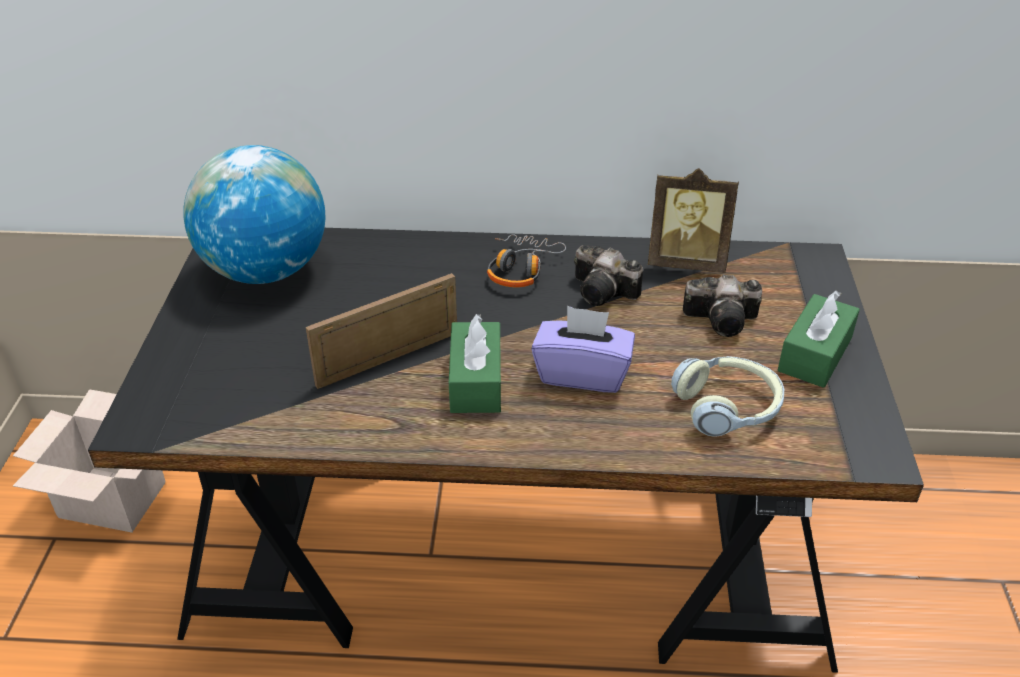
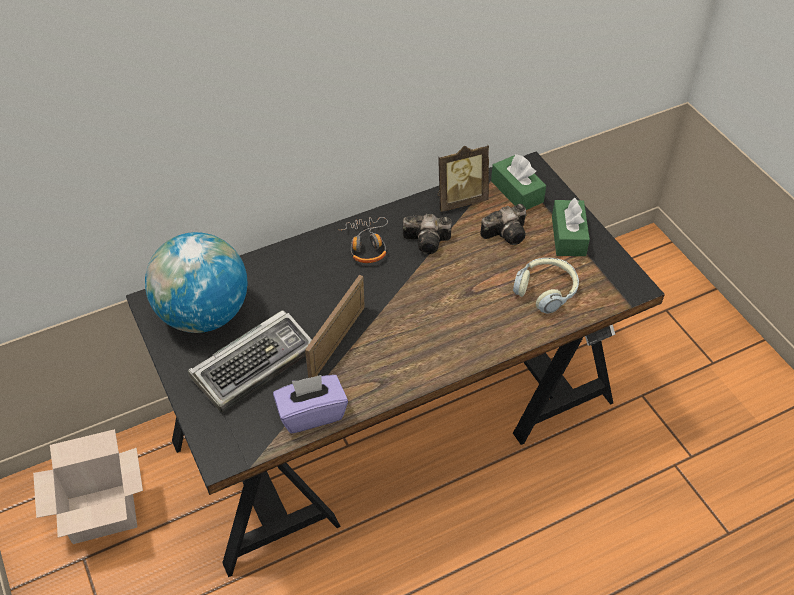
camera: 30 degrees left, 10 degrees up
(270, 342) = (255, 364): none -> keyboard
(476, 381) = (400, 335): green tissue box -> green tissue box (517, 191)
(582, 373) = (455, 303): purple tissue box -> purple tissue box (311, 413)

